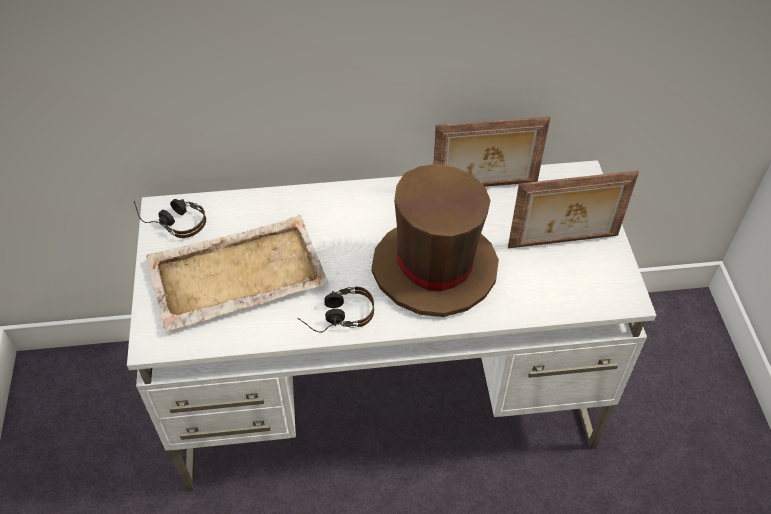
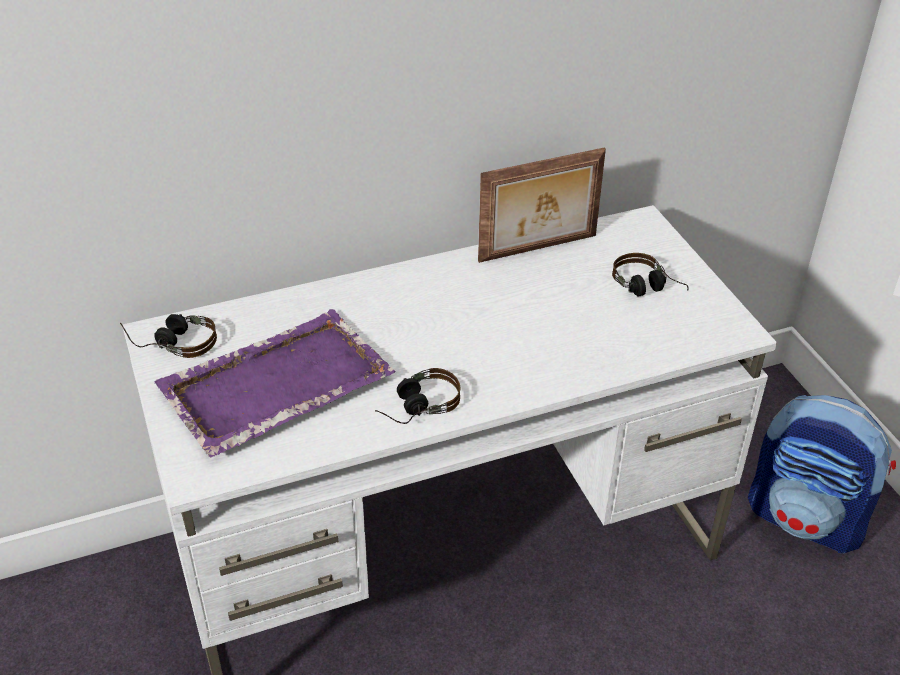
camera: 15 degrees left, 10 degrees down
(235, 275) = (274, 386): beige tray -> purple tray
(434, 268) = (512, 339): brown hat -> none
(563, 242) = (648, 289): picture frame -> headphones
(682, 431) = (806, 519): none -> backpack

